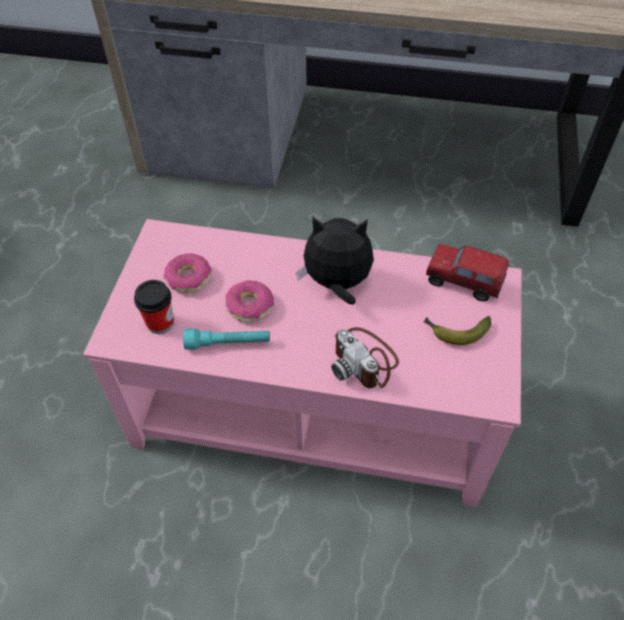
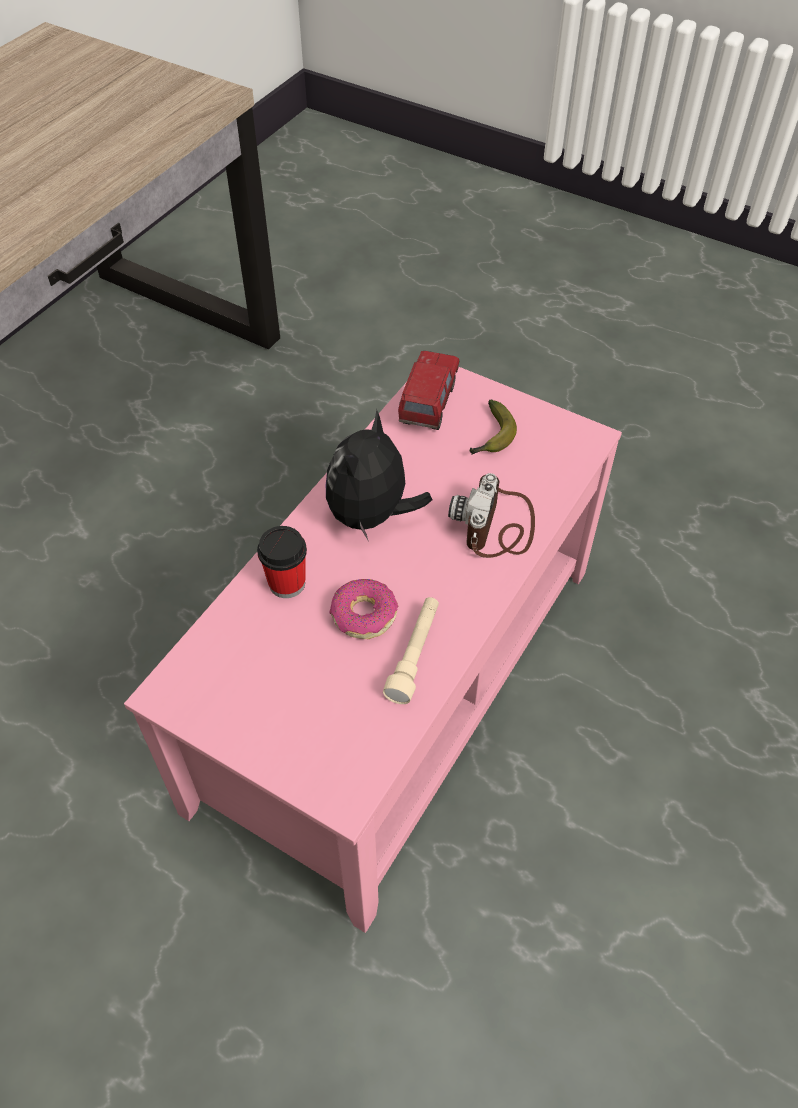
camera: 70 degrees left, 0 degrees up
(160, 323) = (343, 726): cup -> cup (287, 583)
(188, 278) = (278, 674): donut -> none
(228, 343) = (414, 655): turquoise flashlight -> beige flashlight
(364, 360) = (497, 526): camera -> camera turned 120 degrees clockwise
(463, 283) = (428, 406): toy truck -> toy truck turned 150 degrees clockwise

